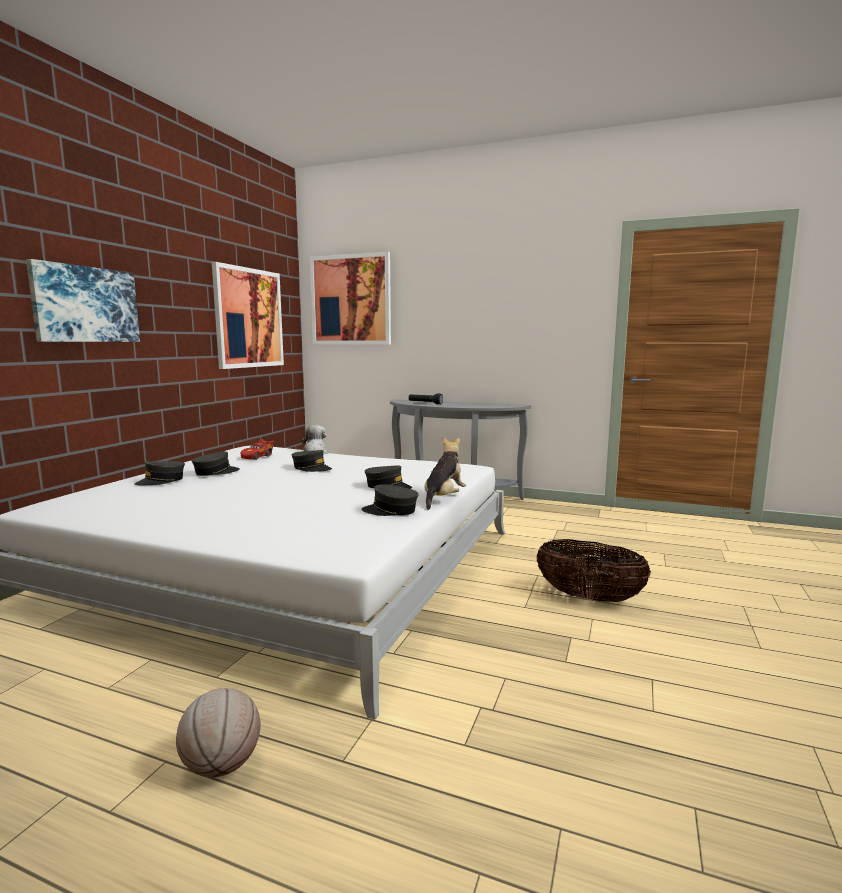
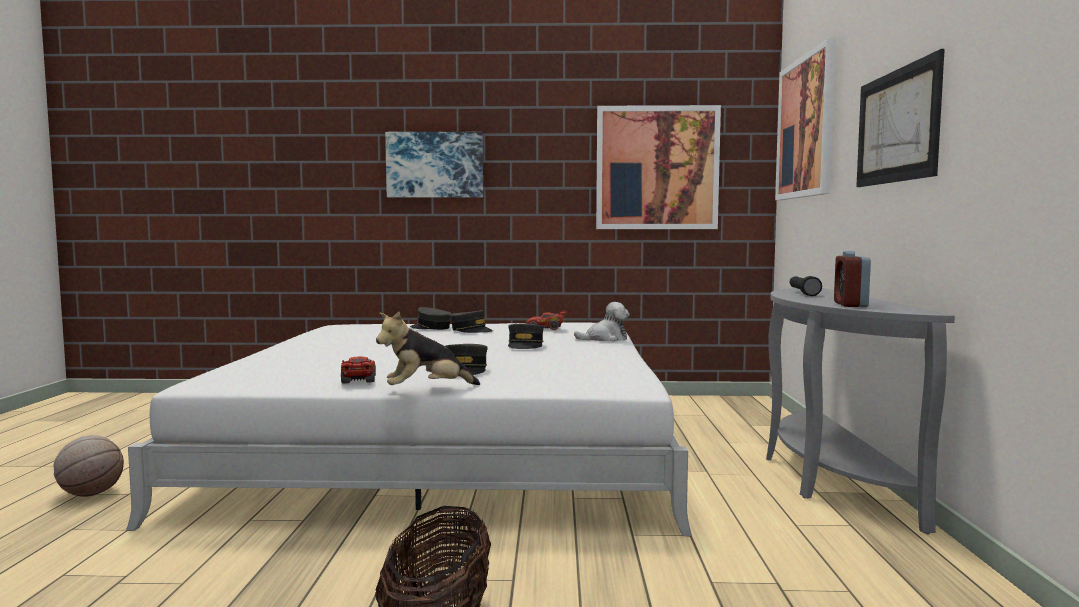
camera: 70 degrees right, 5 degrees down
(390, 511) = (359, 380): grey cap -> red toy car
(443, 498) = (426, 390): plush toy -> plush toy turned 150 degrees clockwise
(466, 315) = (896, 126): none -> picture
(485, 406) = (850, 304): none -> alarm clock

